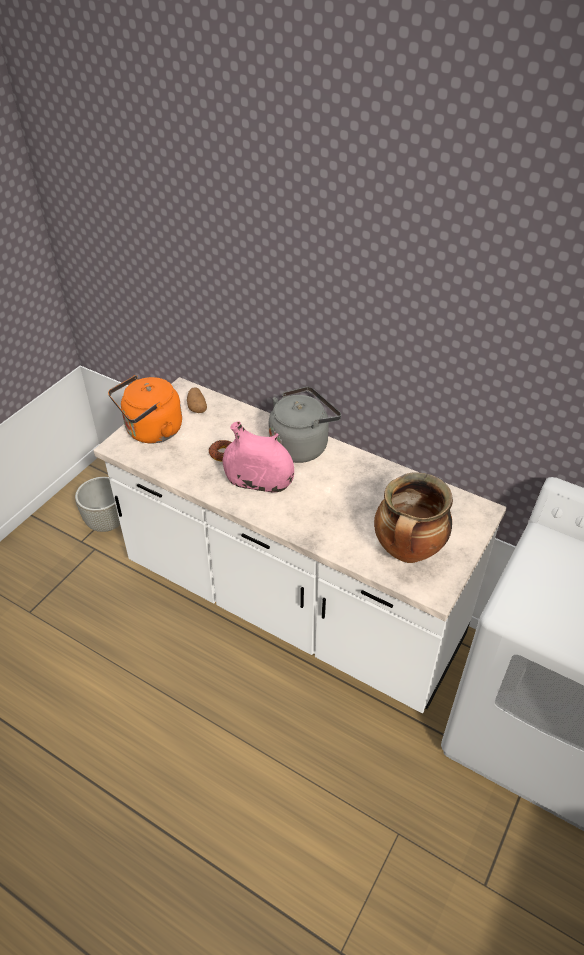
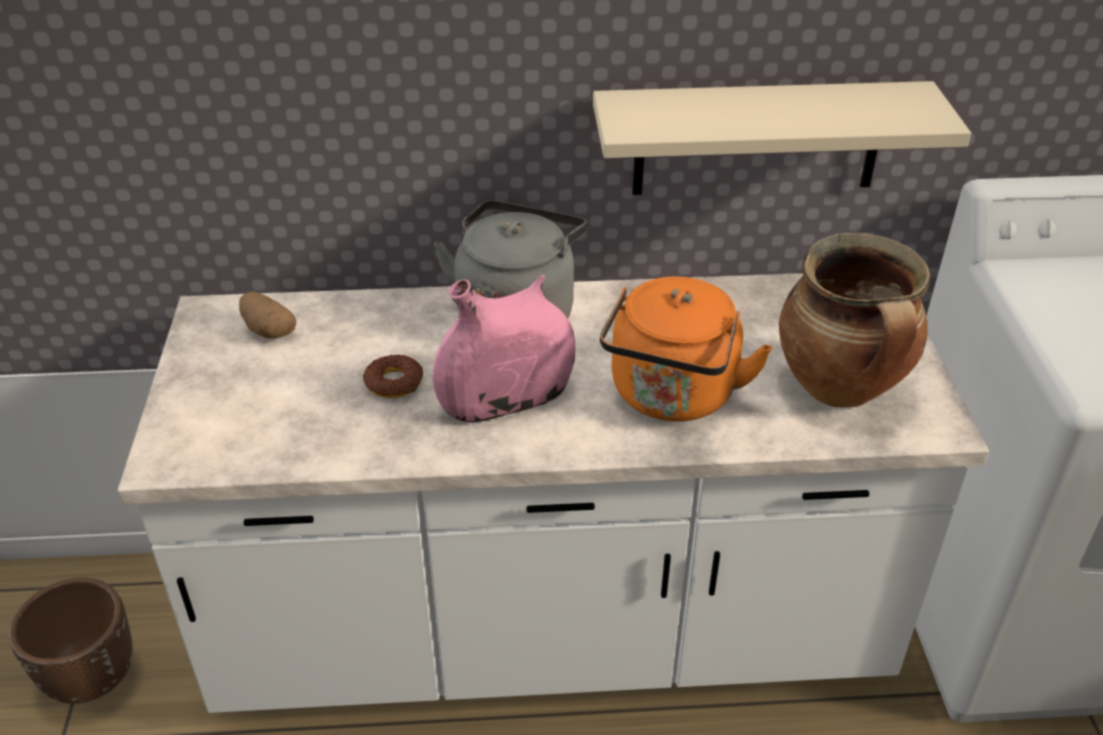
camera: 35 degrees left, 5 degrees down
(107, 523) = (92, 677): grey planter -> brown planter
(151, 431) = (215, 406): orange kettle -> orange kettle (672, 397)
(439, 408) = (757, 138): none -> beige shelf

